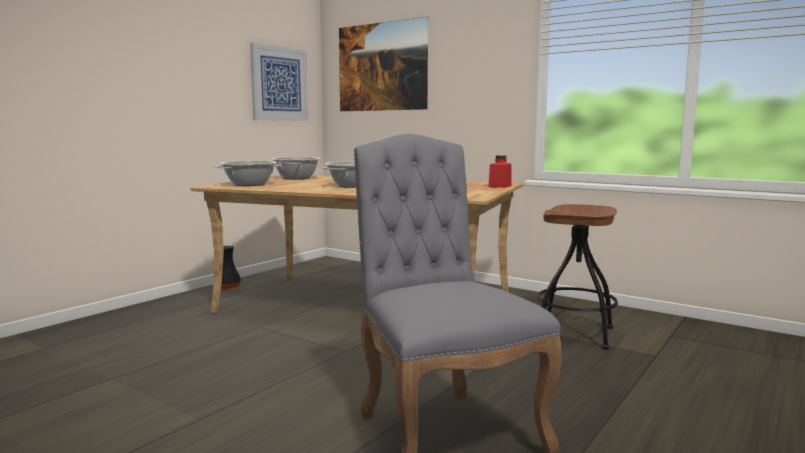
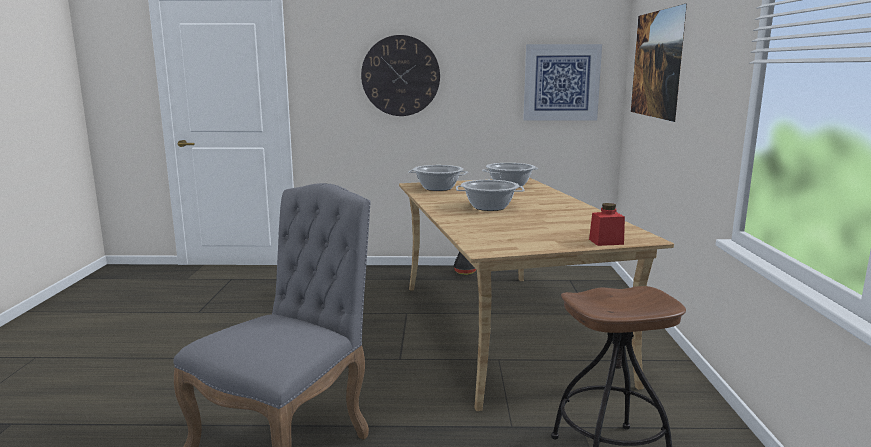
camera: 55 degrees right, 5 degrees up
(130, 64) = (400, 76): none -> wall clock

